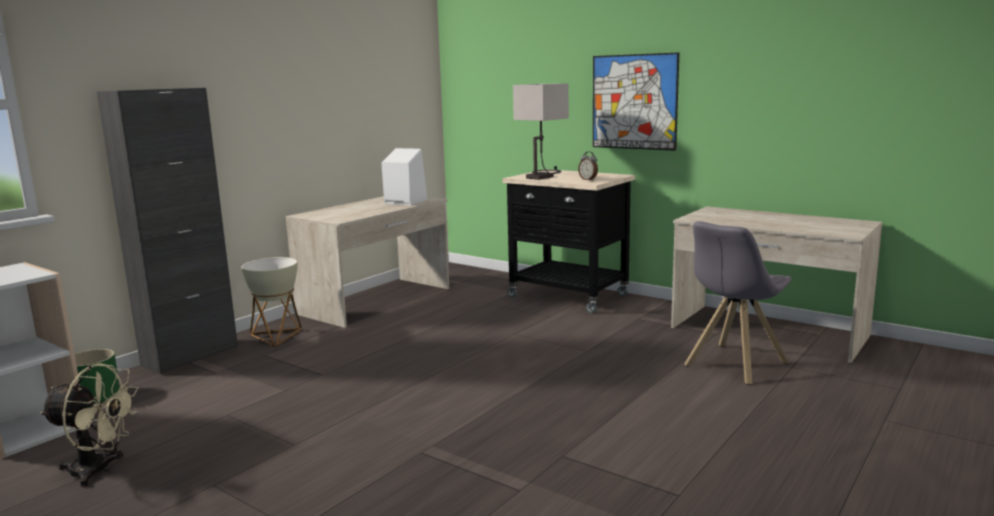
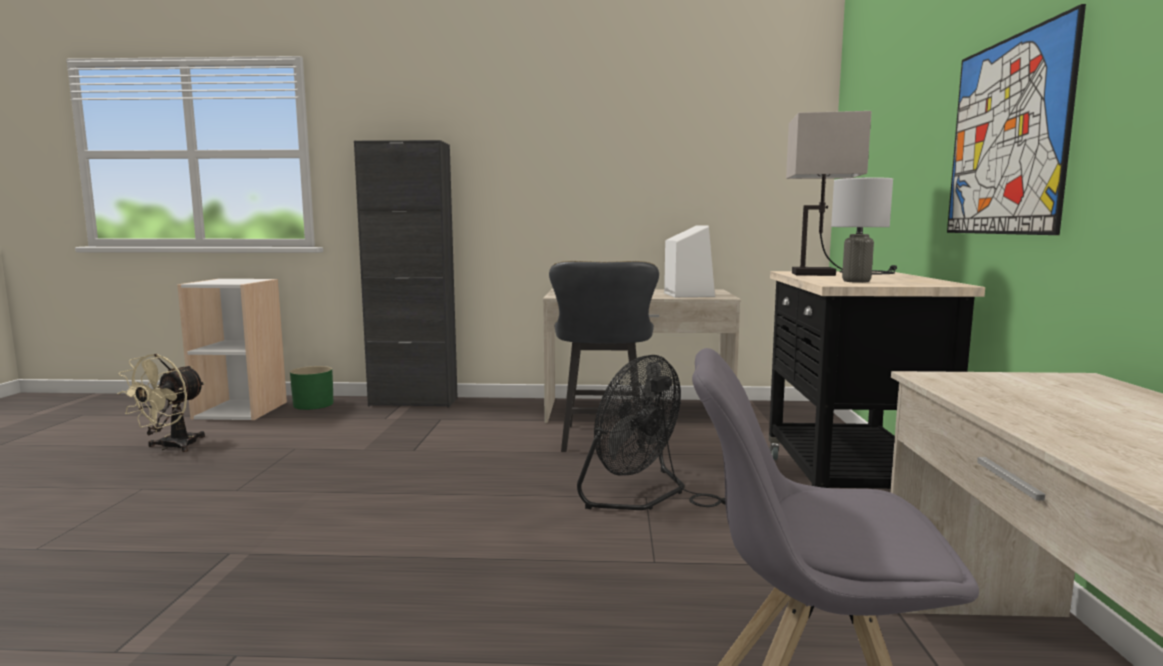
camera: 55 degrees right, 5 degrees down
(99, 470) = (171, 447): beige fan -> beige fan turned 45 degrees clockwise
(277, 336) = (489, 410): planter -> none
(416, 323) = (603, 443): none -> grey stool
(512, 331) = (652, 494): none -> black fan
(588, 180) = (857, 281): alarm clock -> white table lamp

